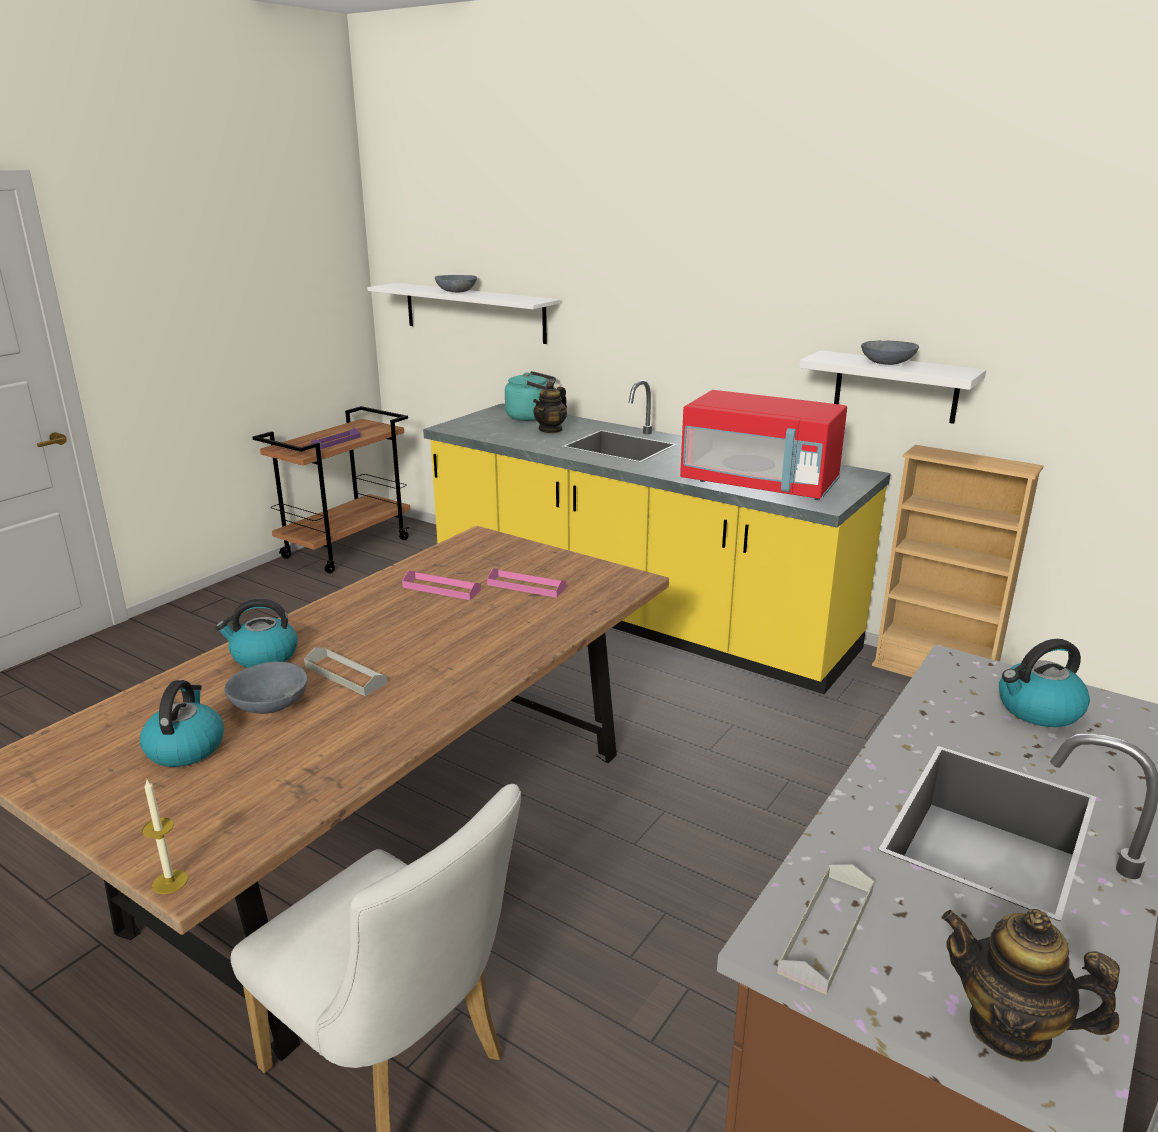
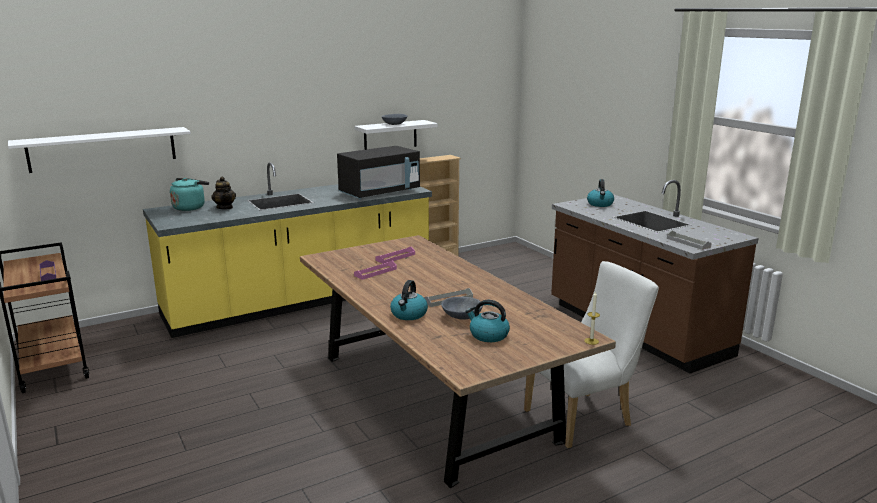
camera: 65 degrees left, 5 degrees down
(457, 291) = (97, 135): grey bowl -> none
(759, 485) = (380, 193): red microwave -> black microwave
(1010, 1029) = (725, 236): teapot -> none

